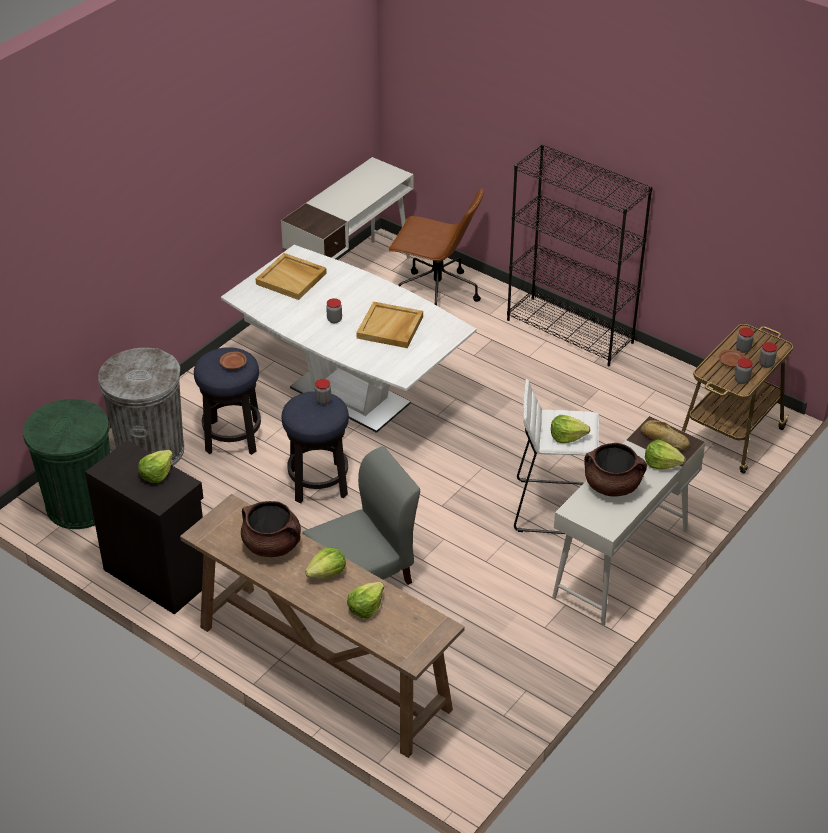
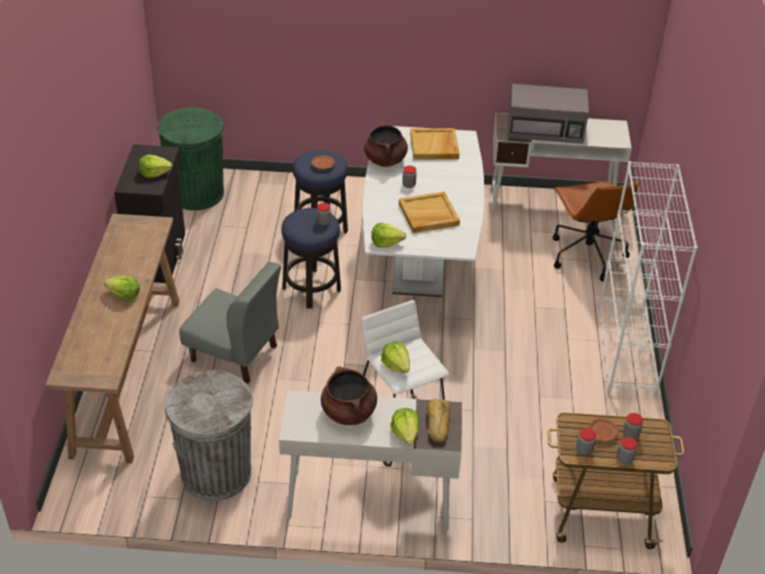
camera: 55 degrees right, 0 degrees up
(150, 450) = (273, 198): grey trash can -> grey trash can (216, 473)
(272, 545) = (133, 257): brown cooking pot -> brown cooking pot (385, 160)
(336, 203) = (546, 128): none -> grey microwave
(365, 607) = (101, 329): lettuce -> lettuce (386, 242)
(570, 331) = (627, 350): black bookcase -> white bookcase

